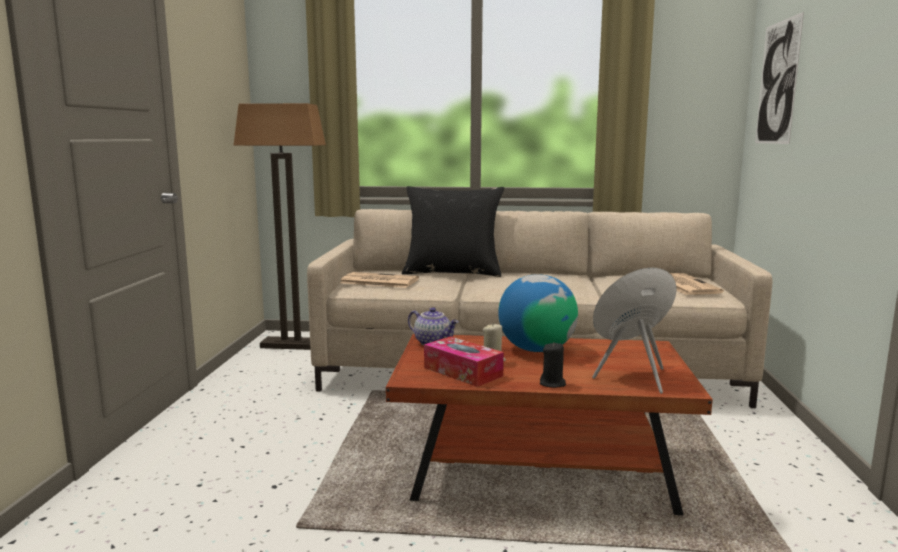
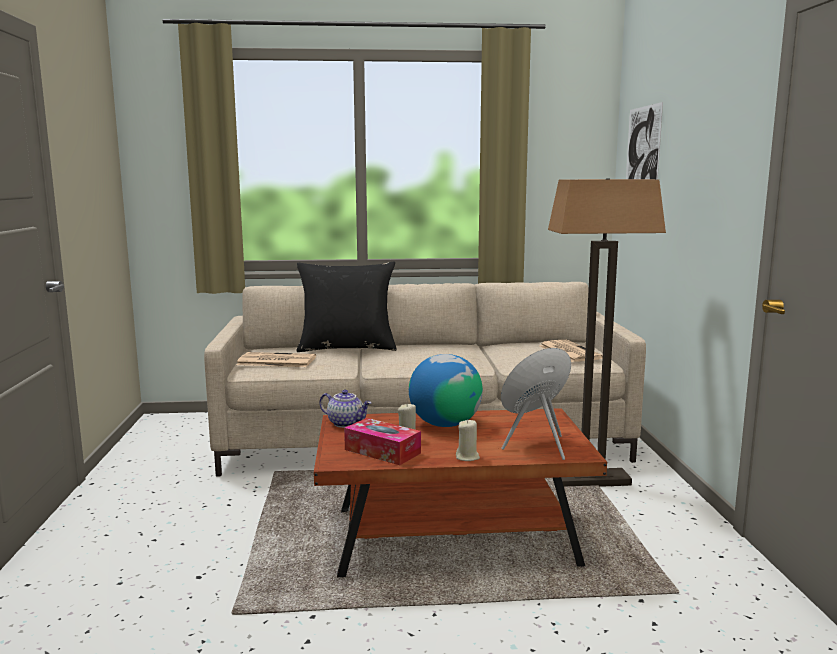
camera: 10 degrees left, 0 degrees up
(292, 345) = (177, 429): floor lamp -> floor lamp (591, 480)
(552, 383) = (467, 457): black candle -> beige candle

